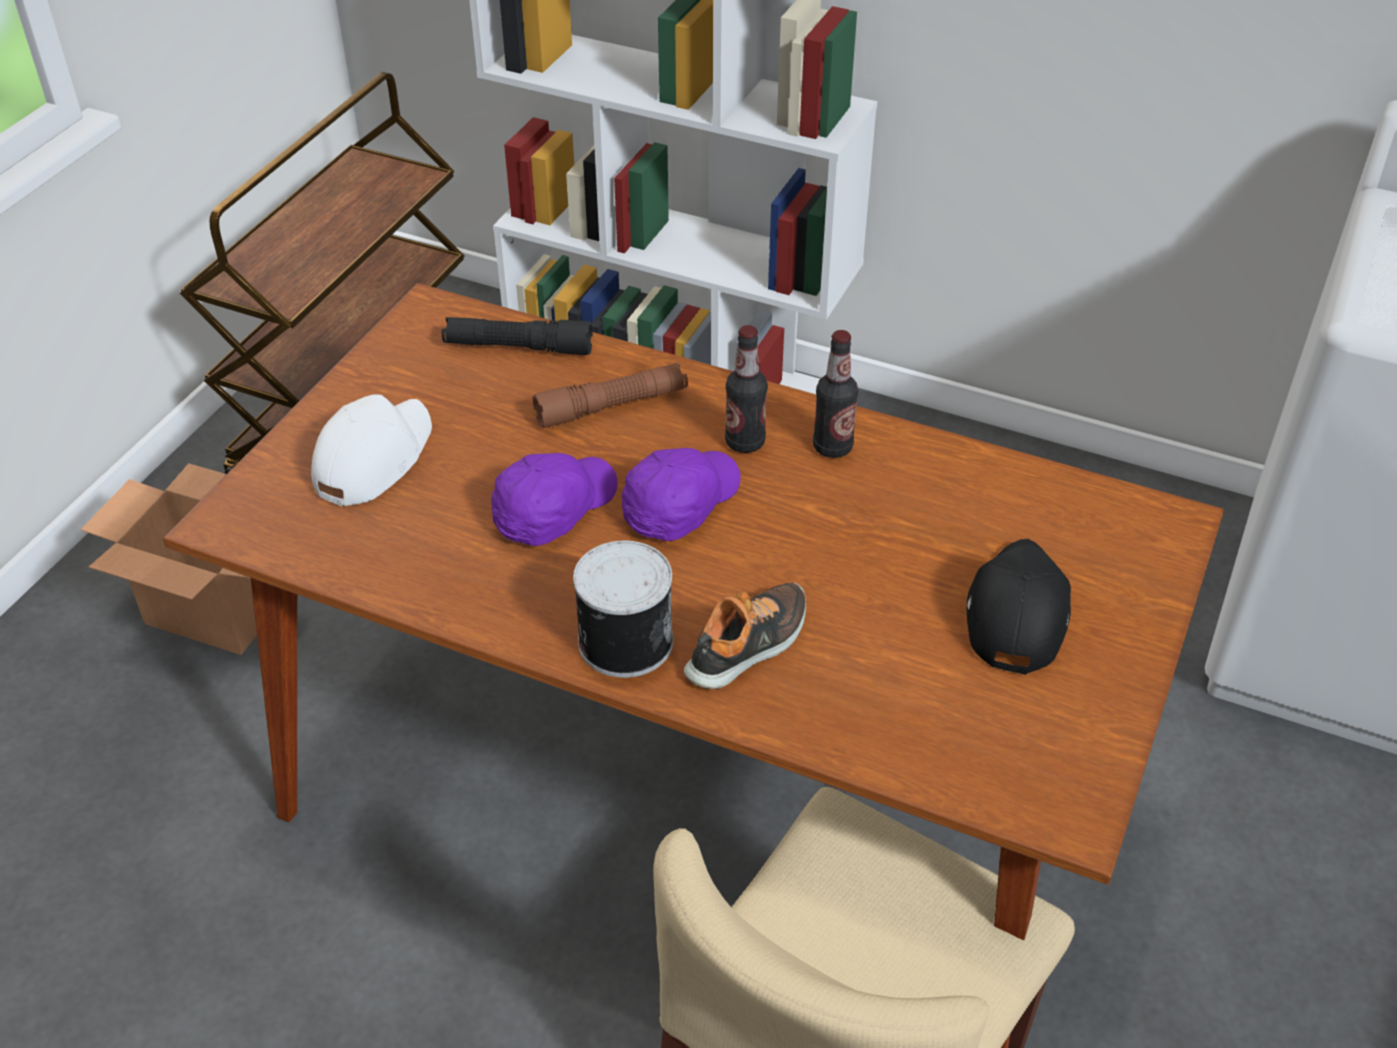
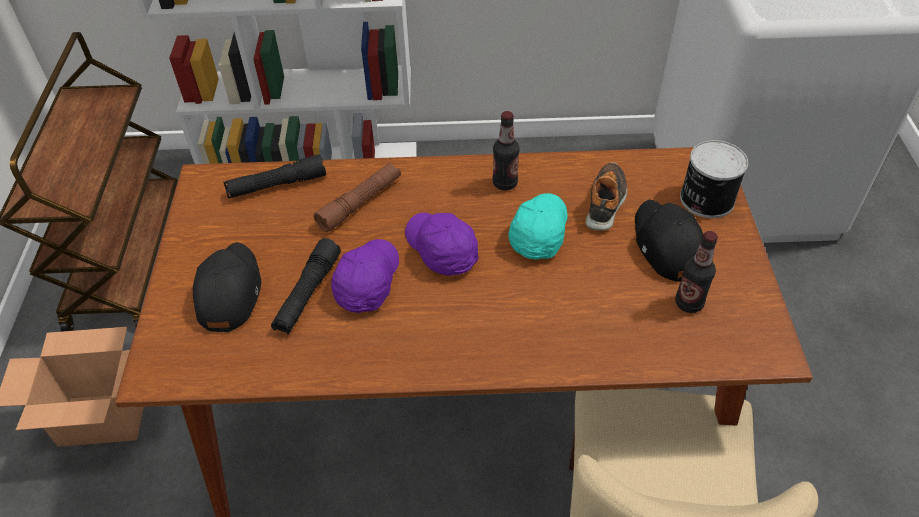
camera: 25 degrees left, 5 degrees up
(372, 459) = (228, 292): white cap -> black cap
(468, 496) = (308, 293): none -> black flashlight
(623, 641) = (464, 350): can -> can (705, 199)
(679, 504) = (441, 250): purple cap -> purple cap turned 45 degrees counterclockwise
(745, 442) = (453, 198): bottle -> bottle (689, 303)
(749, 646) = (538, 322): shoe -> shoe (606, 202)
(834, 529) = (538, 232): none -> turquoise cap

